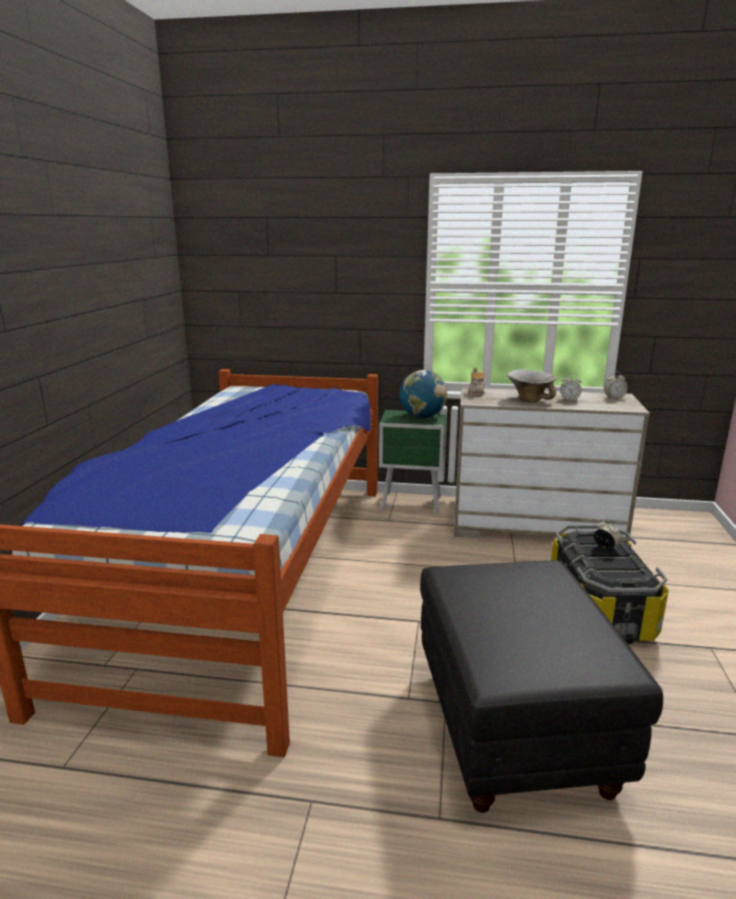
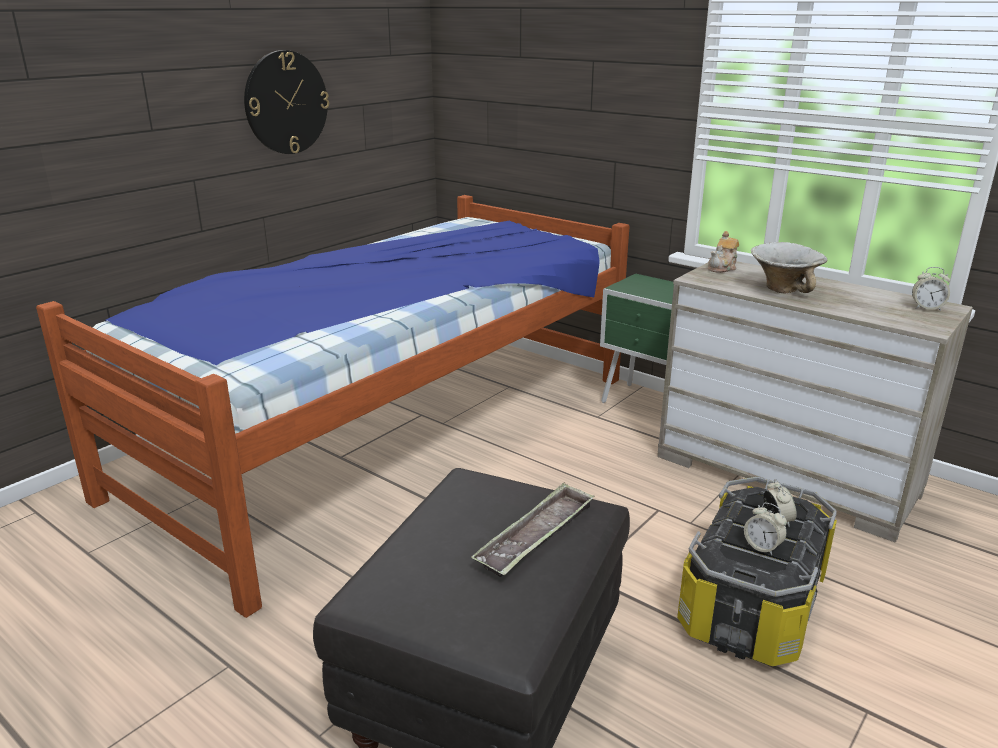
camera: 30 degrees right, 5 degrees up
(97, 300) = (286, 103): none -> wall clock
(422, 417) = (668, 290): globe -> none
(542, 594) = (536, 536): none -> tray
(569, 400) = (845, 299): alarm clock -> alarm clock (762, 547)

